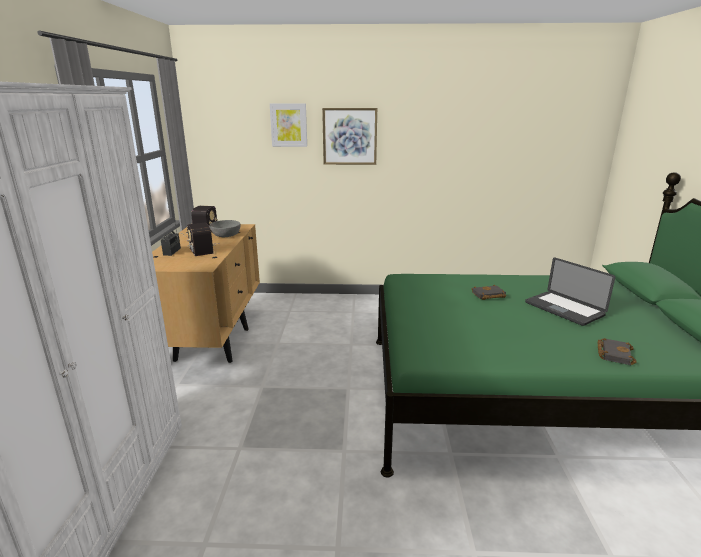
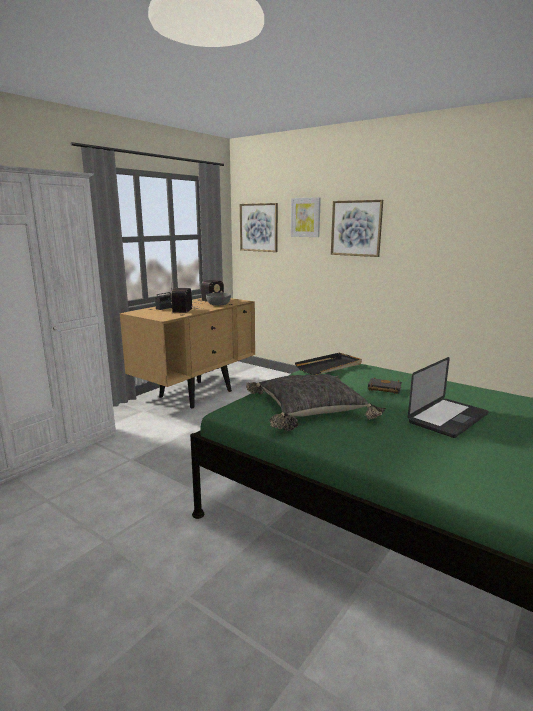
camera: 35 degrees right, 5 degrees down
(226, 136) = (259, 227): none -> picture
(414, 283) = (329, 366): none -> black tray
(468, 330) = (310, 407): none -> pillow
(564, 309) = (448, 418): laptop -> laptop turned 135 degrees counterclockwise
(613, 353) = (424, 464): black book -> none

